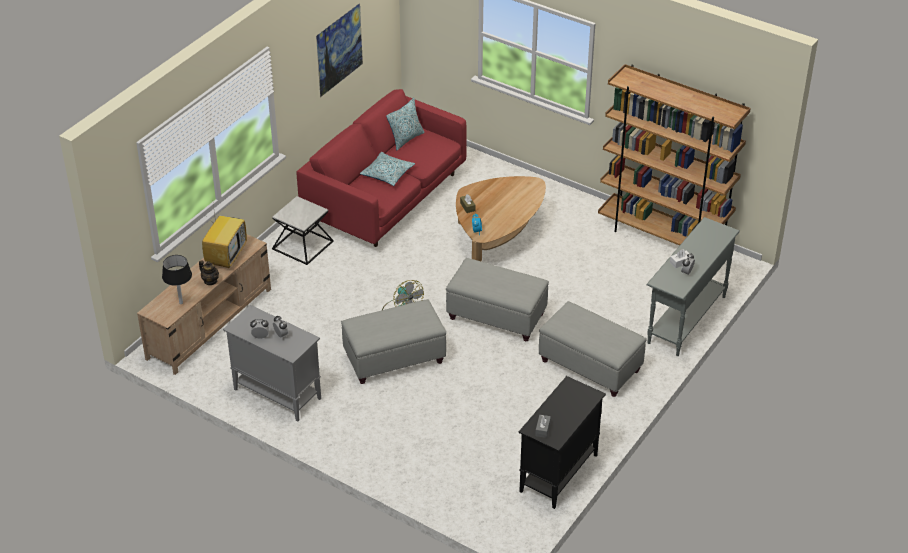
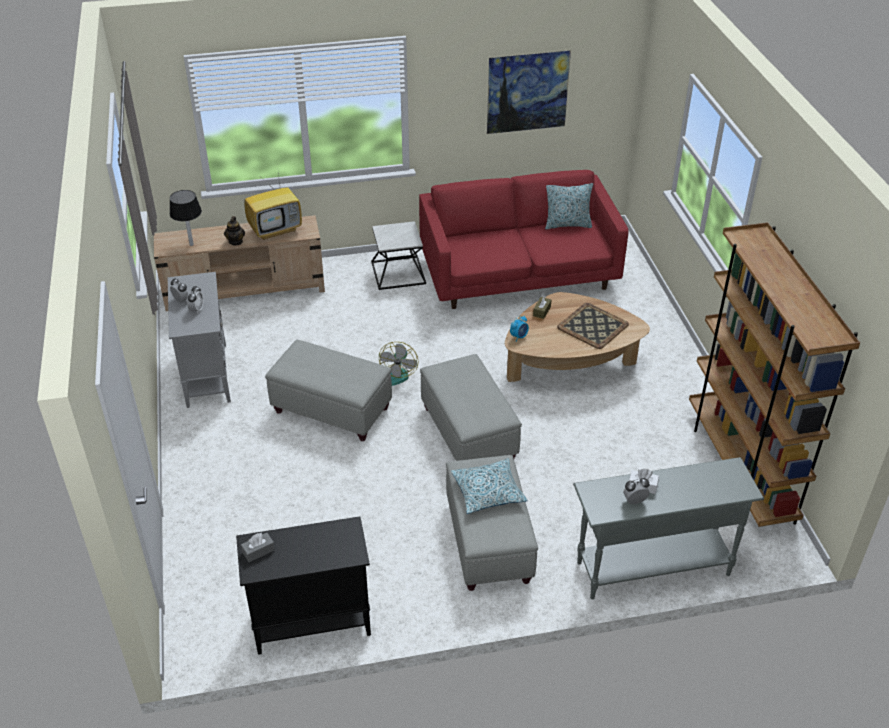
camera: 45 degrees right, 0 degrees up
(387, 174) = (509, 243): pillow -> pillow (488, 492)
(510, 197) = (593, 326): none -> tray

